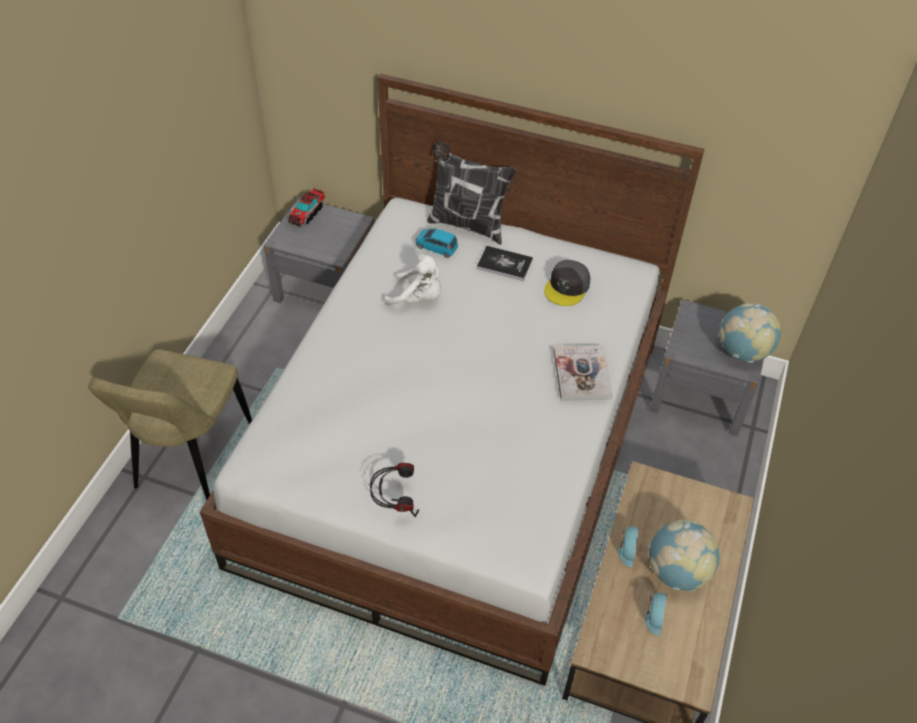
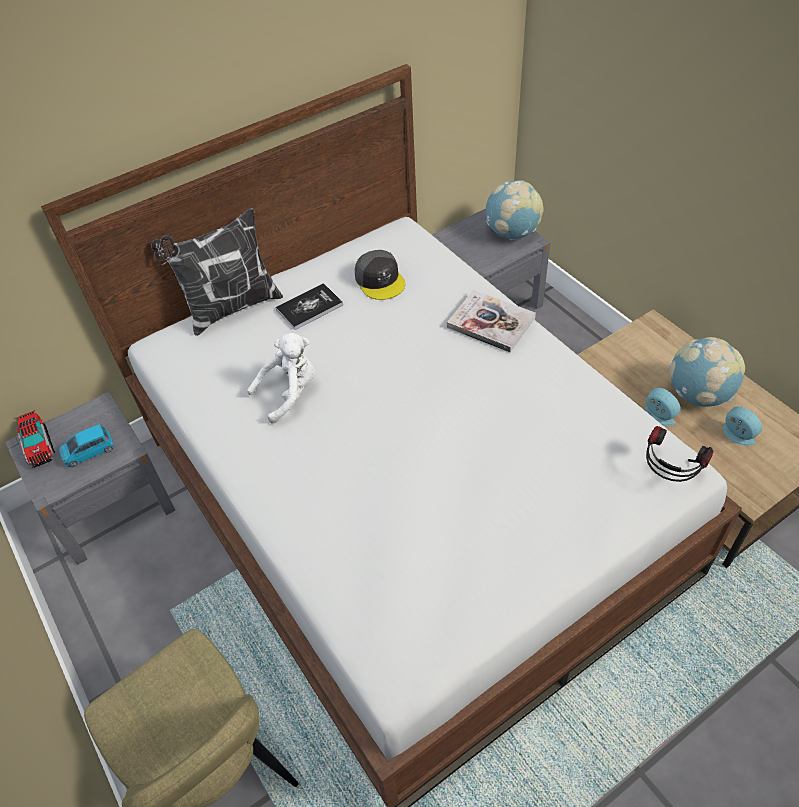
camera: 50 degrees left, 0 degrees up
(395, 502) = (544, 548): headphones -> headphones (668, 474)
(436, 247) = (237, 345): blue toy car -> blue toy car (89, 452)

